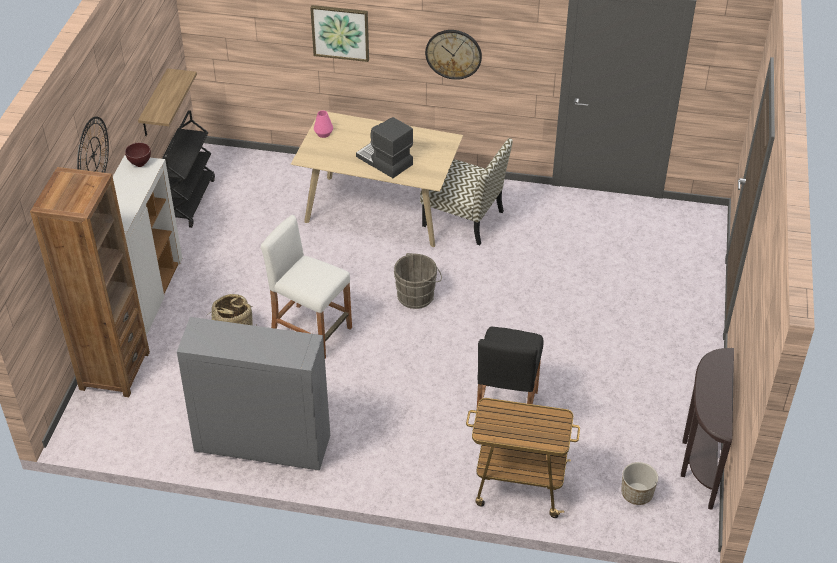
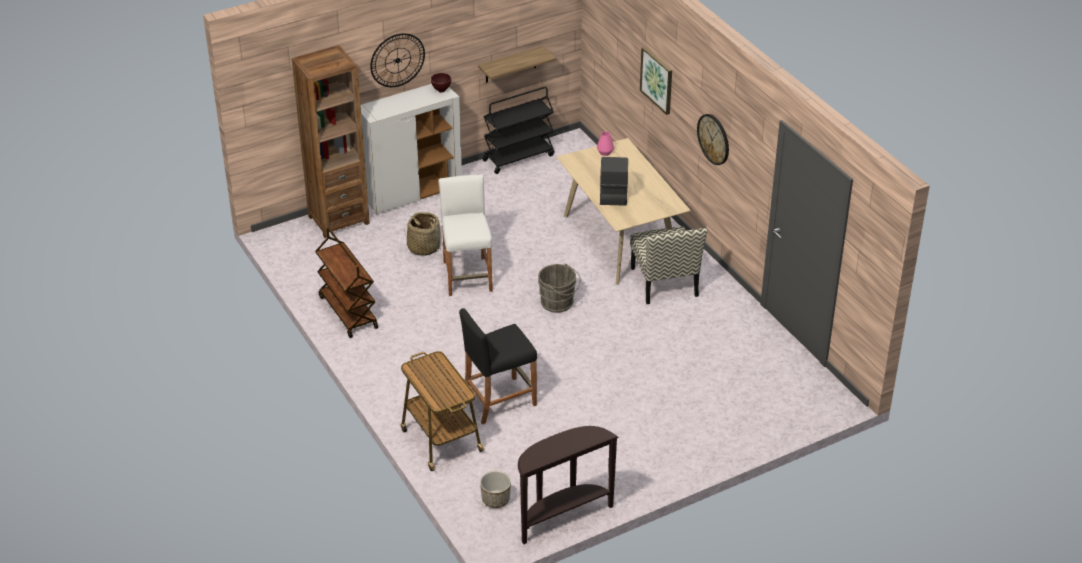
camera: 50 degrees right, 5 degrees down
(262, 445) = (347, 312): grey cabinet -> brown cart

